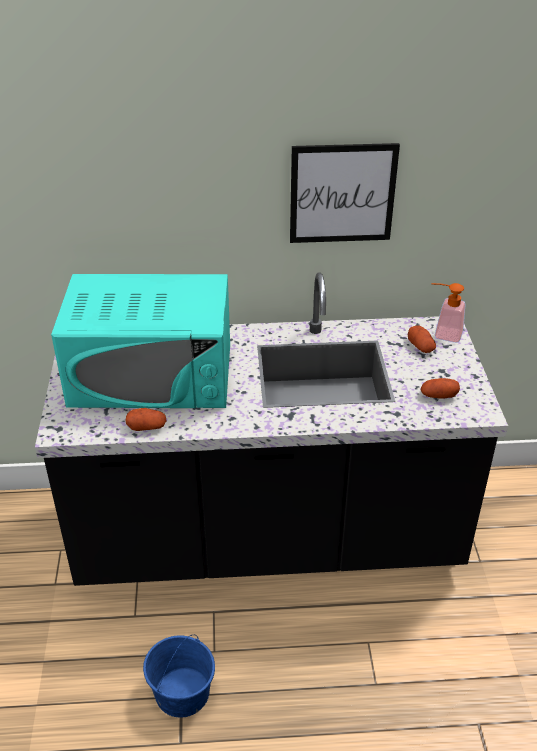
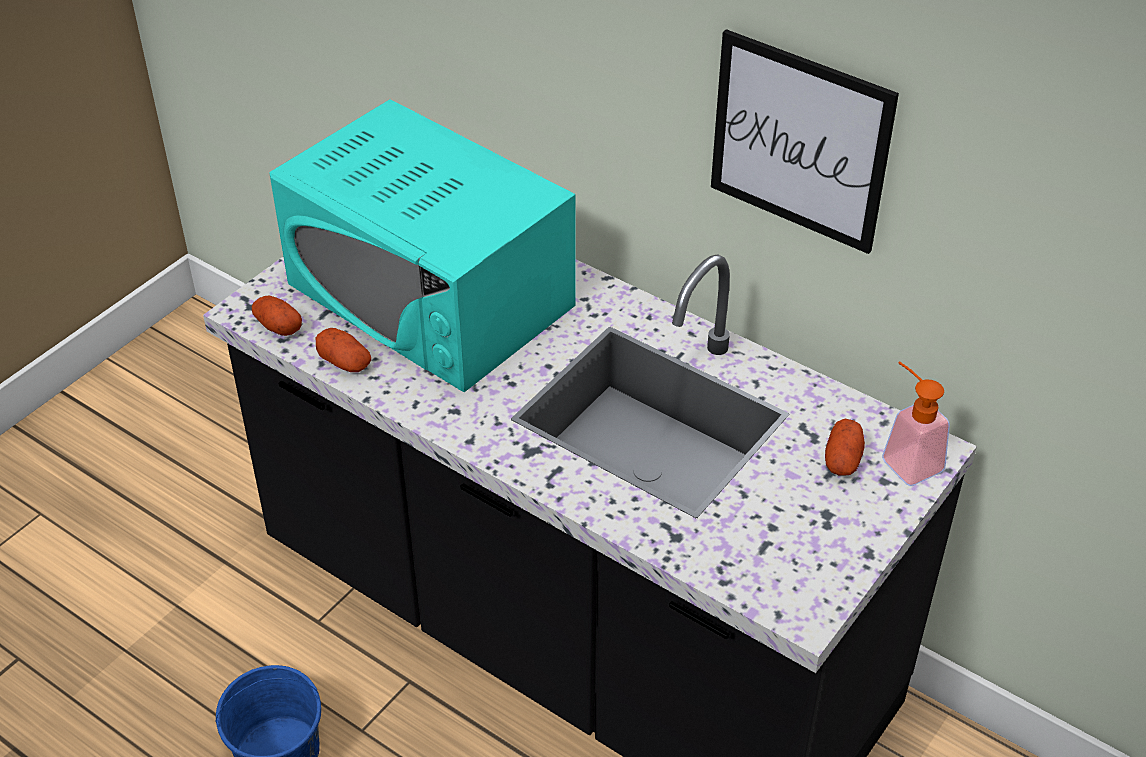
camera: 40 degrees right, 5 degrees up
(438, 396) = (771, 548): potato -> potato (278, 326)

